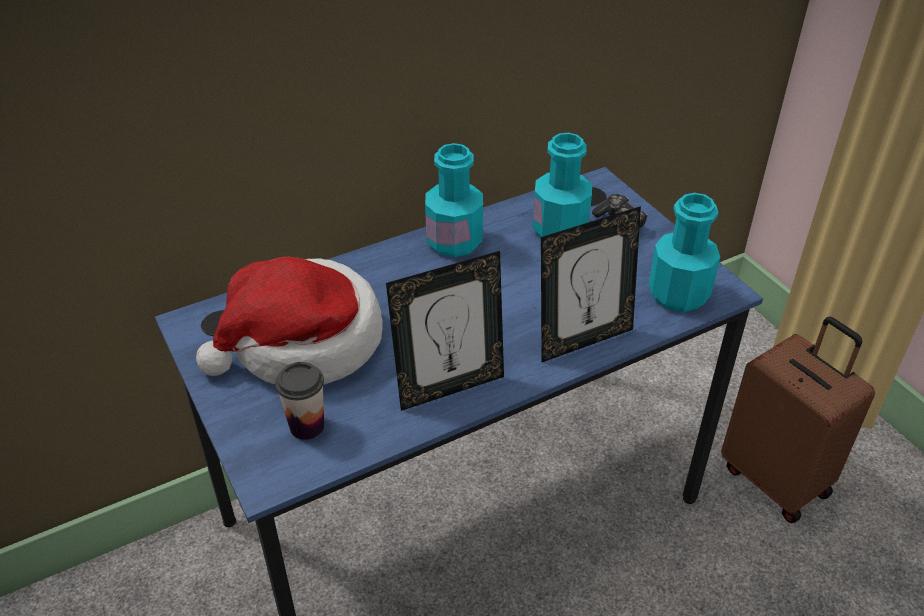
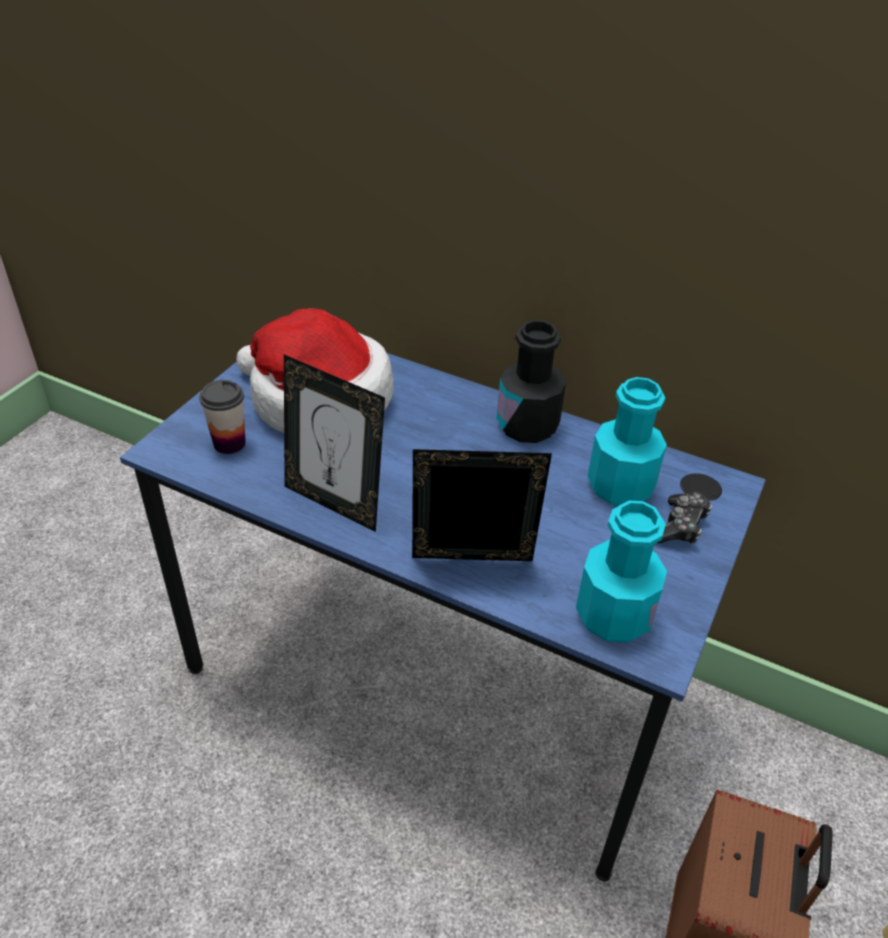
camera: 55 degrees right, 0 degrees up
(454, 241) = (527, 426): turquoise bottle -> black bottle
(583, 340) = (472, 567): picture frame -> picture frame turned 150 degrees clockwise

